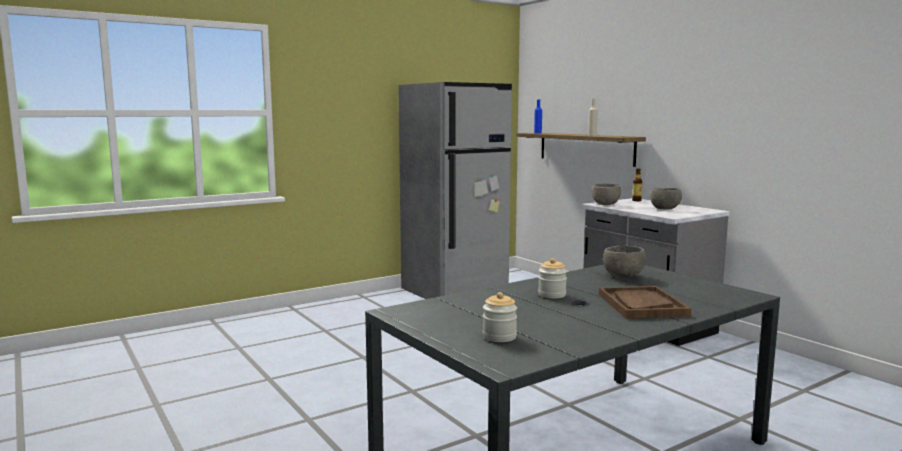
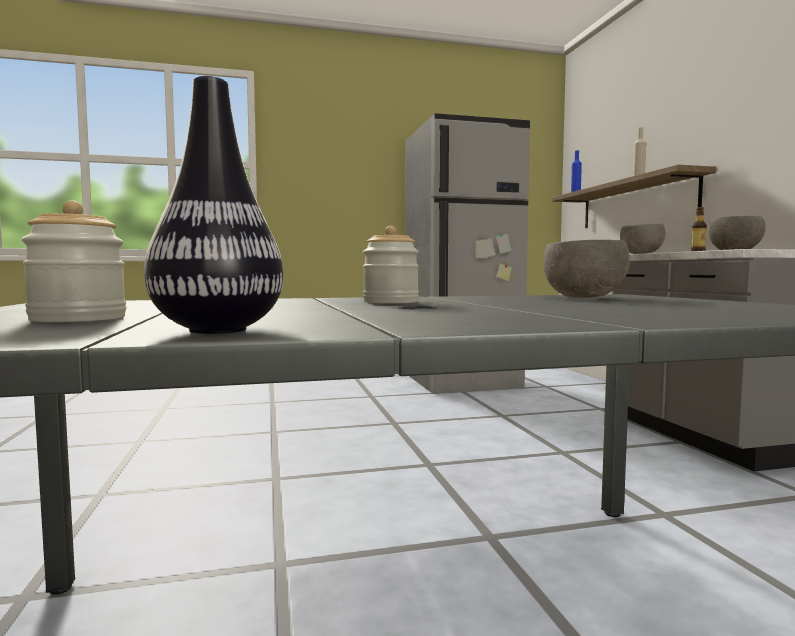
camera: 20 degrees right, 5 degrees down
(580, 342) = (218, 330): none -> vase
(641, 305) = (553, 311): brown tray -> none

